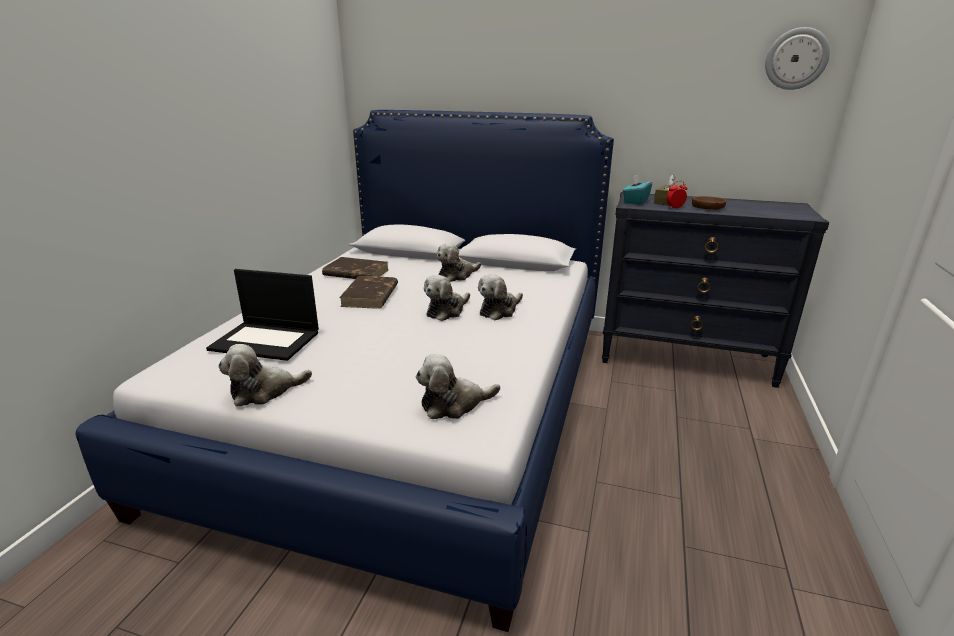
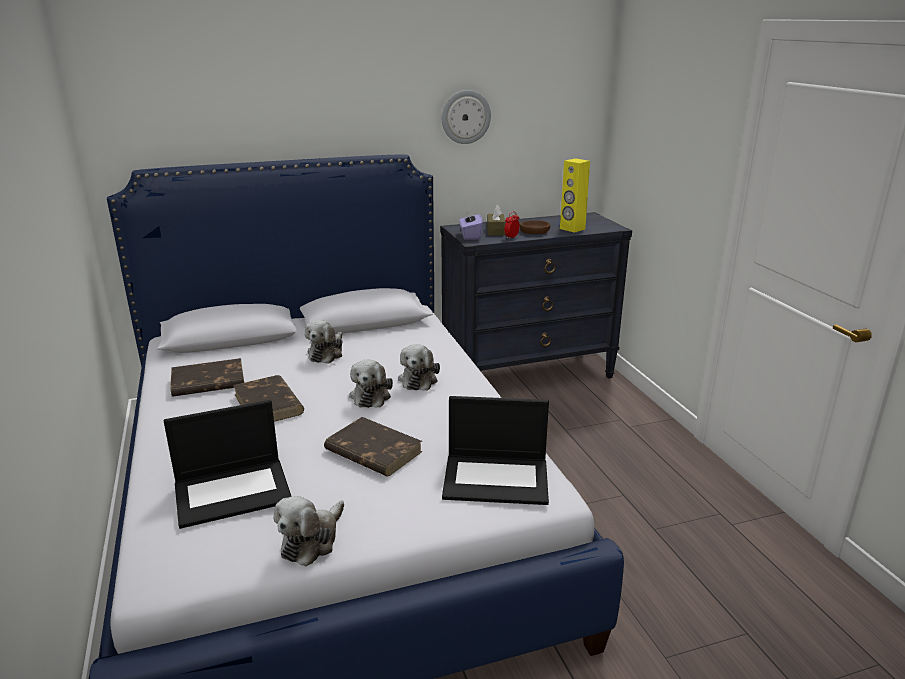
camera: 35 degrees left, 0 degrees up
(391, 348) = (372, 451): none -> brown book
(454, 404) = (497, 479): plush toy -> laptop
(635, 201) = (470, 236): turquoise tissue box -> purple tissue box
(754, 211) = (572, 229): none -> yellow speaker
(796, 59) = (571, 90): wall clock -> wall clock (465, 117)

